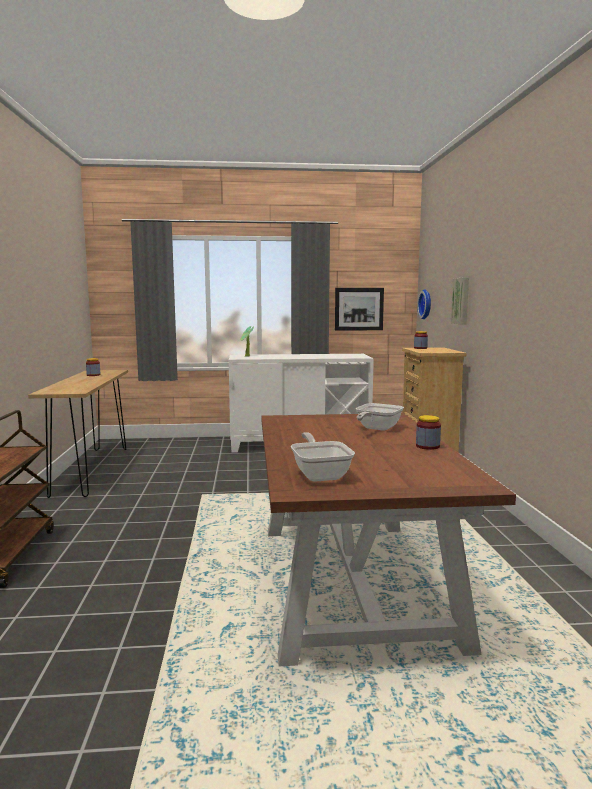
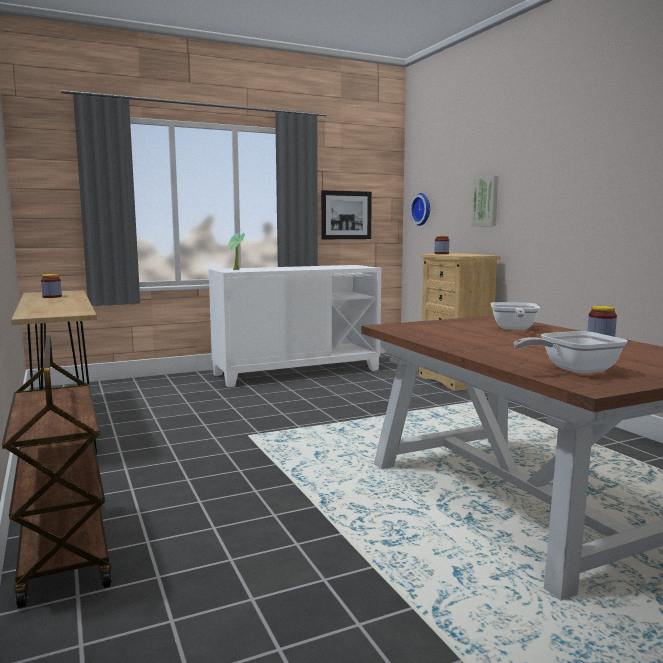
camera: 20 degrees left, 0 degrees up
(320, 474) = (572, 370): frying pan -> frying pan turned 75 degrees counterclockwise

